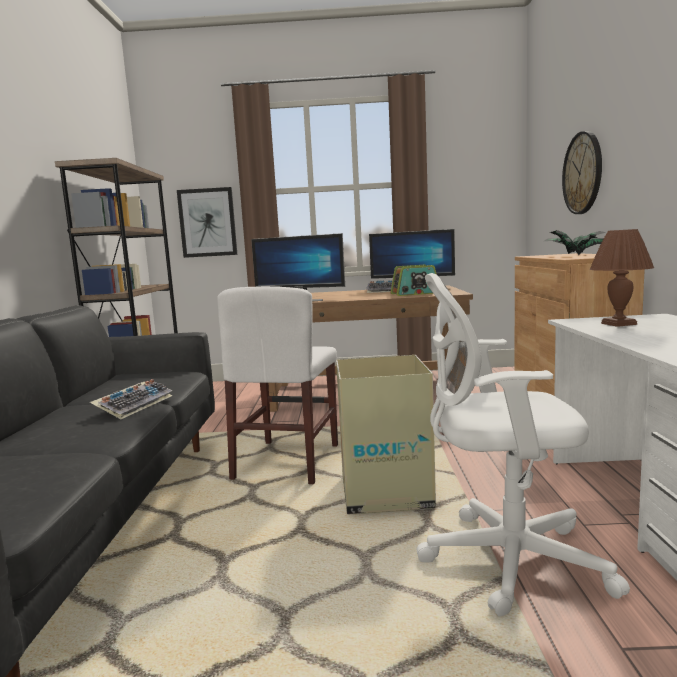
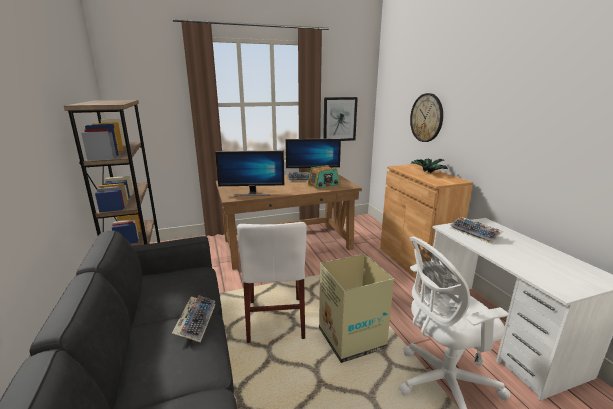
camera: 20 degrees left, 10 degrees up
(207, 222) = (163, 126): picture -> picture (339, 119)
(619, 324) = (475, 233): brown table lamp -> keyboard

